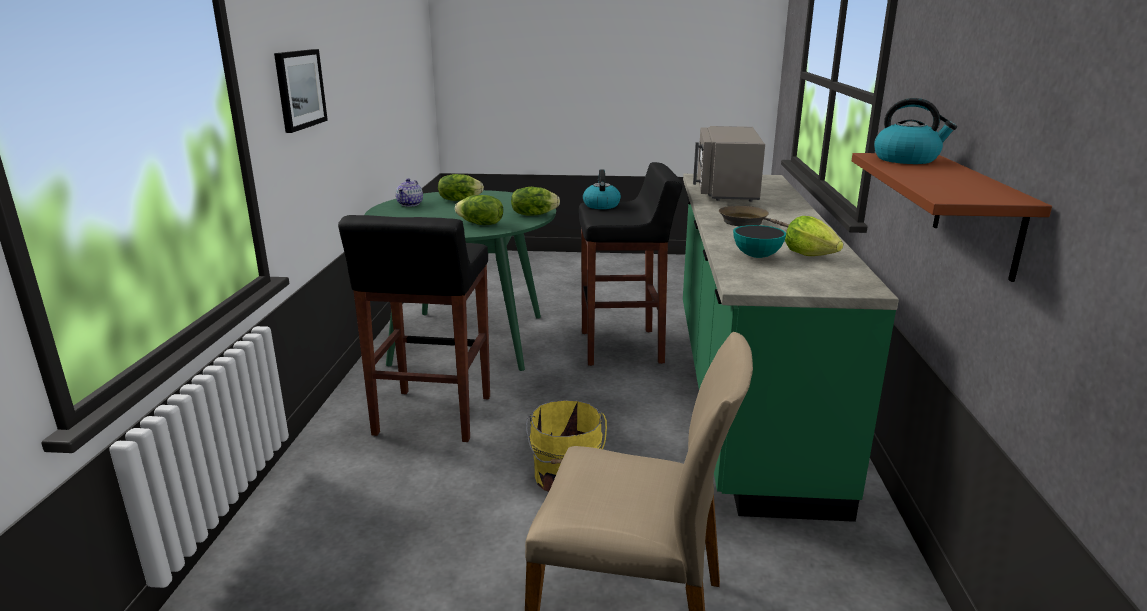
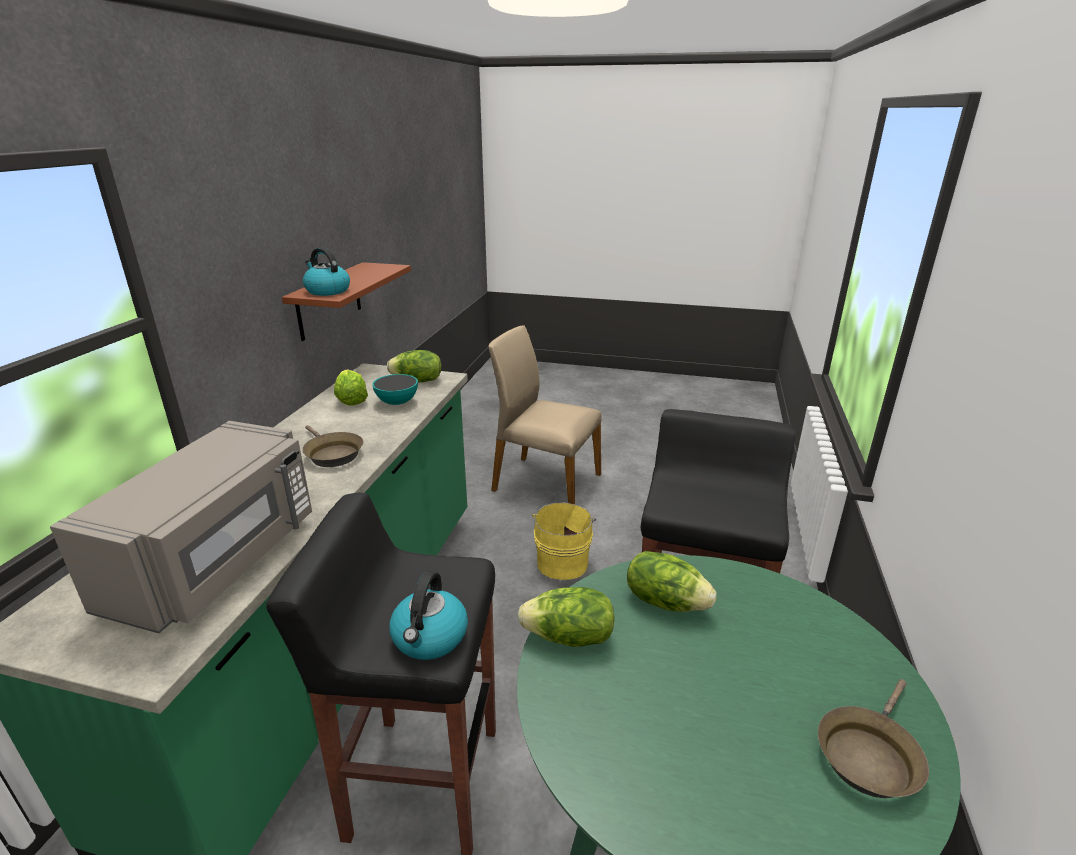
camera: 170 degrees left, 5 degrees up
(299, 89) = (970, 365): picture -> none
(410, 204) = (868, 754): teapot -> brown frying pan
(459, 200) = (753, 777): lettuce -> lettuce (417, 381)

